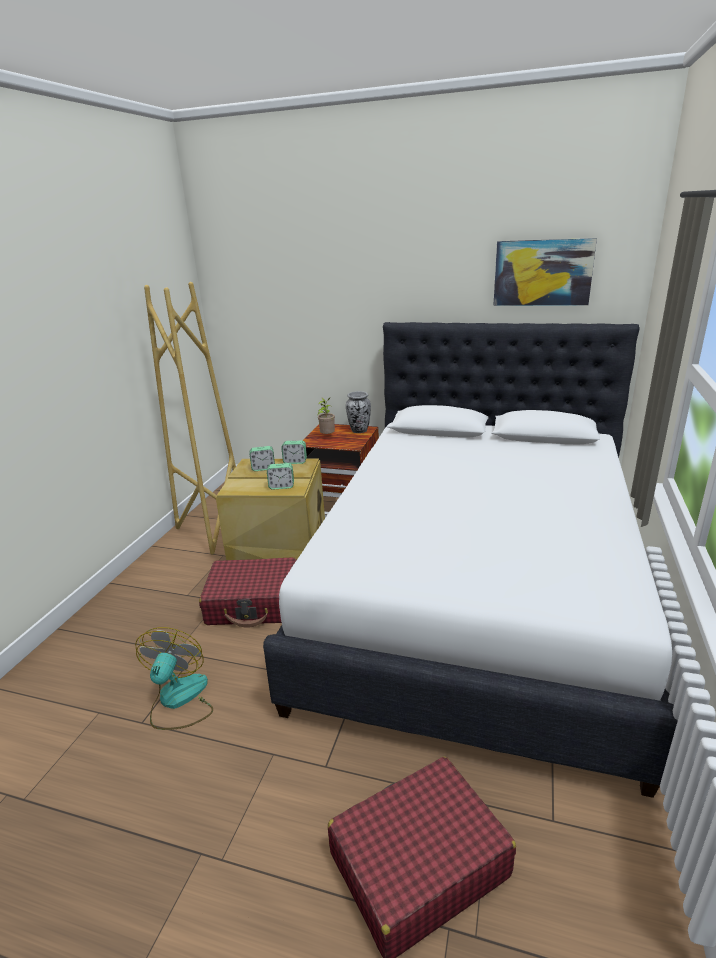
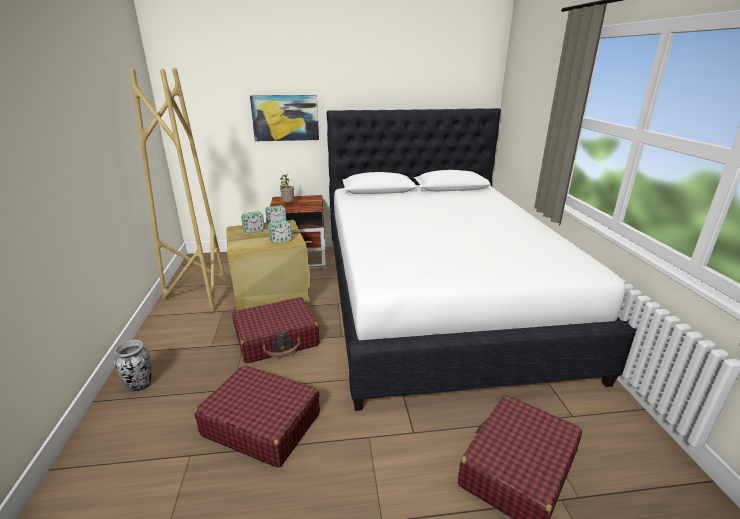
camera: 25 degrees left, 0 degrees up
(178, 700) = (261, 424): fan -> red suitcase
(359, 431) = (310, 199): vase -> vase (140, 385)
(542, 273) = (437, 73): picture -> picture (285, 118)

